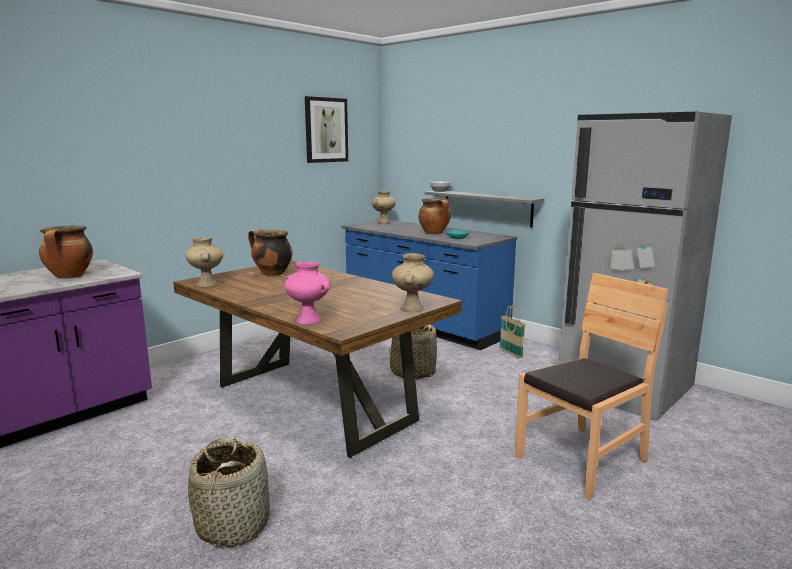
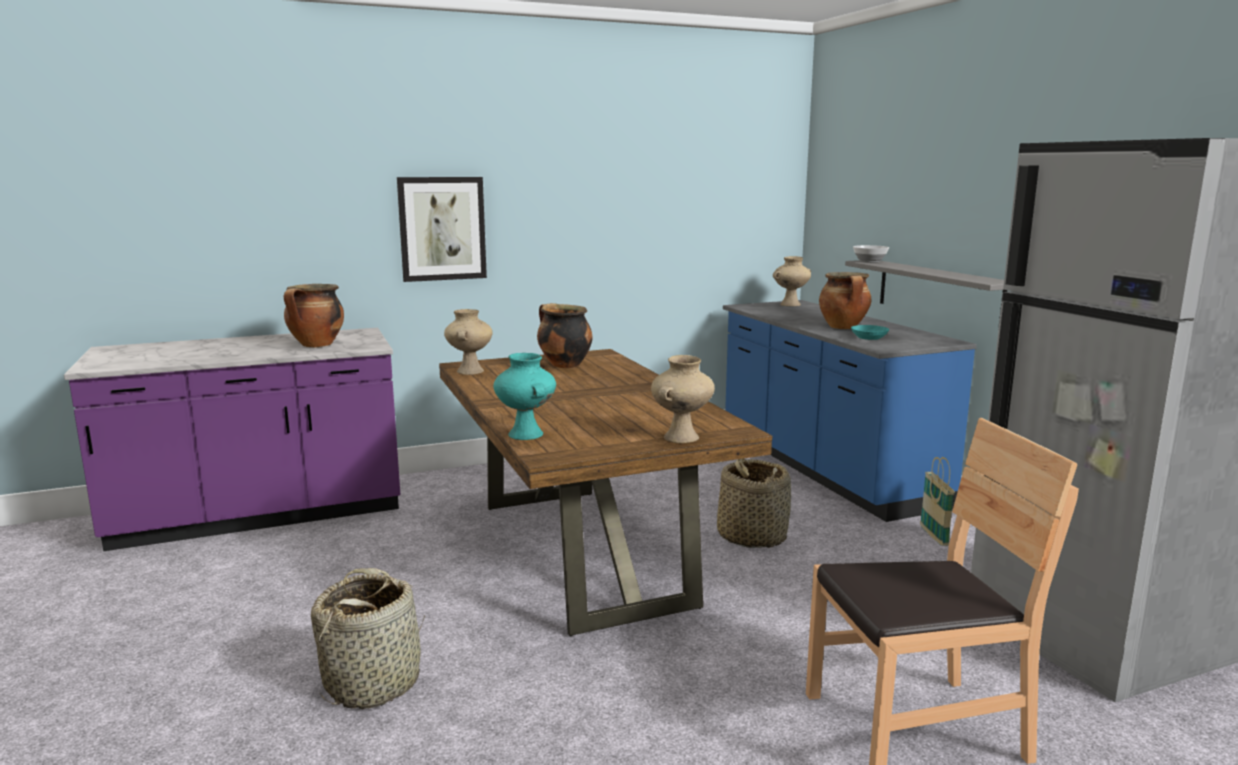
camera: 25 degrees right, 0 degrees up
(309, 320) = (527, 434): pink vase -> turquoise vase
(326, 130) = (708, 164): picture -> picture (442, 228)

